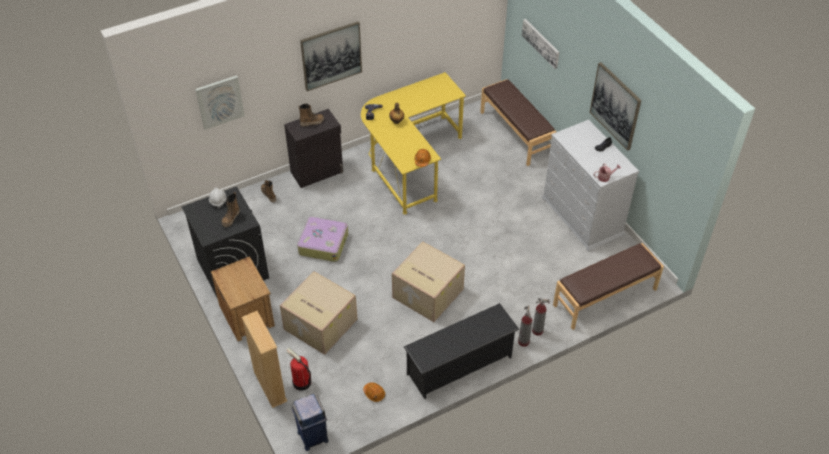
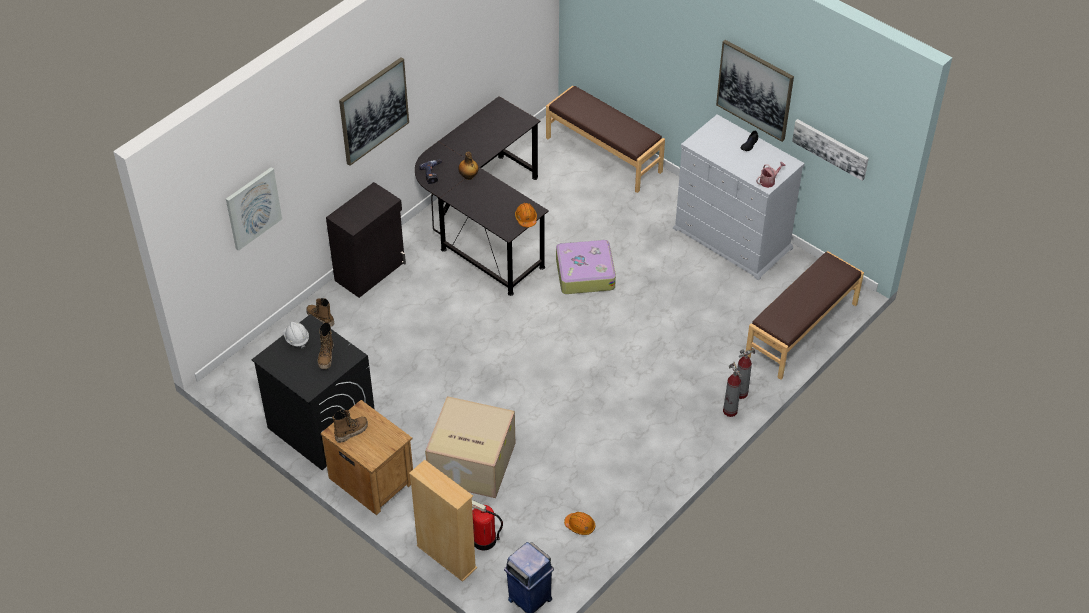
camera: 20 degrees left, 0 degrees up
(312, 122) = (361, 205): boot -> boot (351, 432)
(323, 243) = (425, 361): suitcase -> suitcase (584, 273)
(409, 160) = (483, 224): yellow desk -> black desk
(426, 293) = (586, 386): cardboard box -> none
(460, 365) = (667, 461): black shoe rack -> none
(541, 43) = (624, 30): picture -> picture (830, 148)

